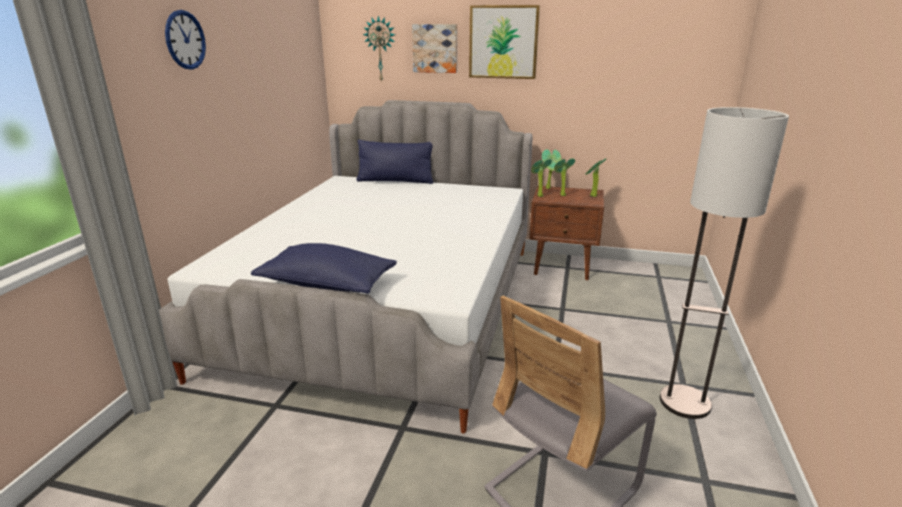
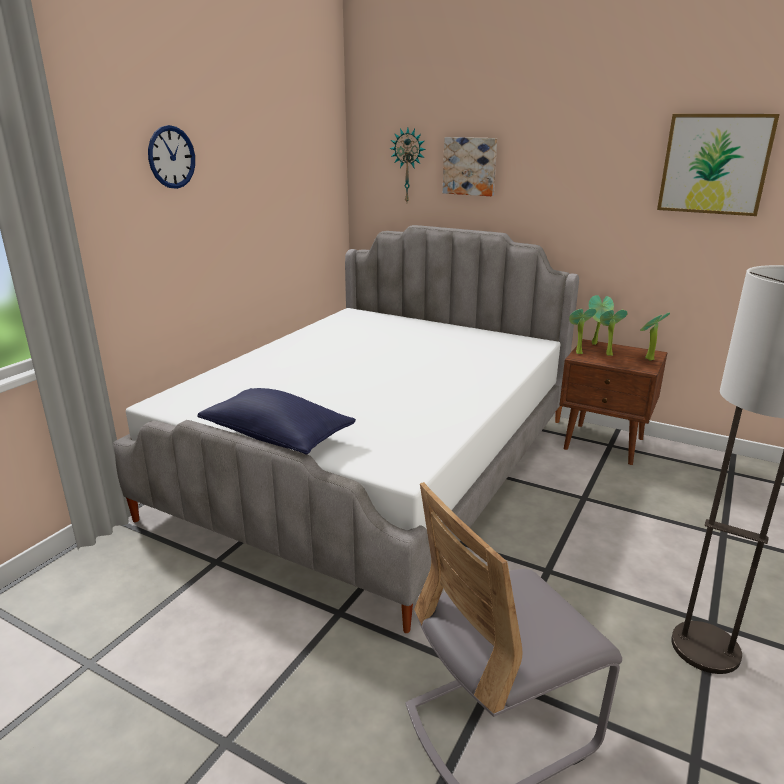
camera: 15 degrees right, 0 degrees up
(395, 181) = (411, 320): blue pillow -> none
(503, 42) = (551, 161): picture -> picture (715, 164)

